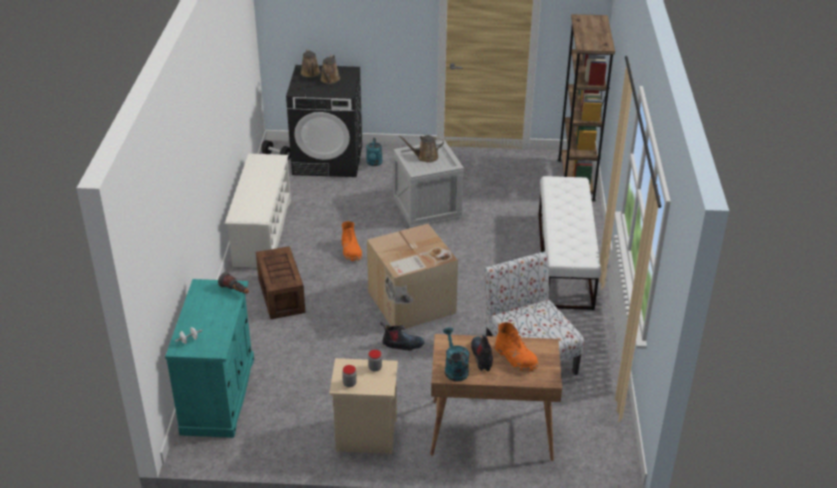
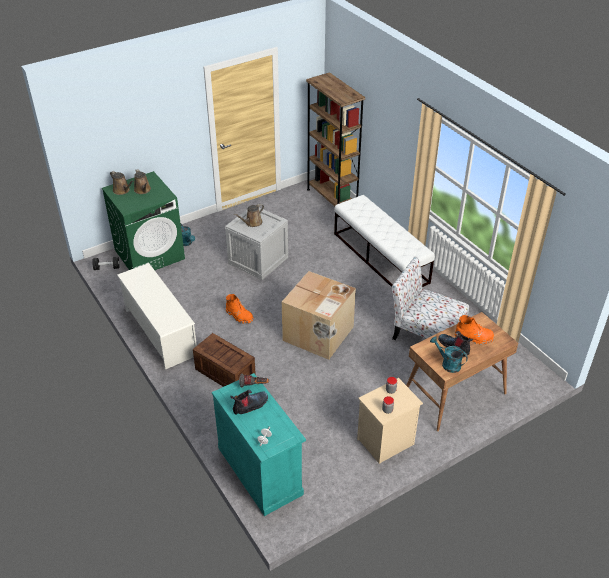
camera: 35 degrees left, 5 degrees up
(328, 160) = (150, 254): black washing machine -> green washing machine
(402, 345) = (343, 366): boot -> boot (250, 406)

